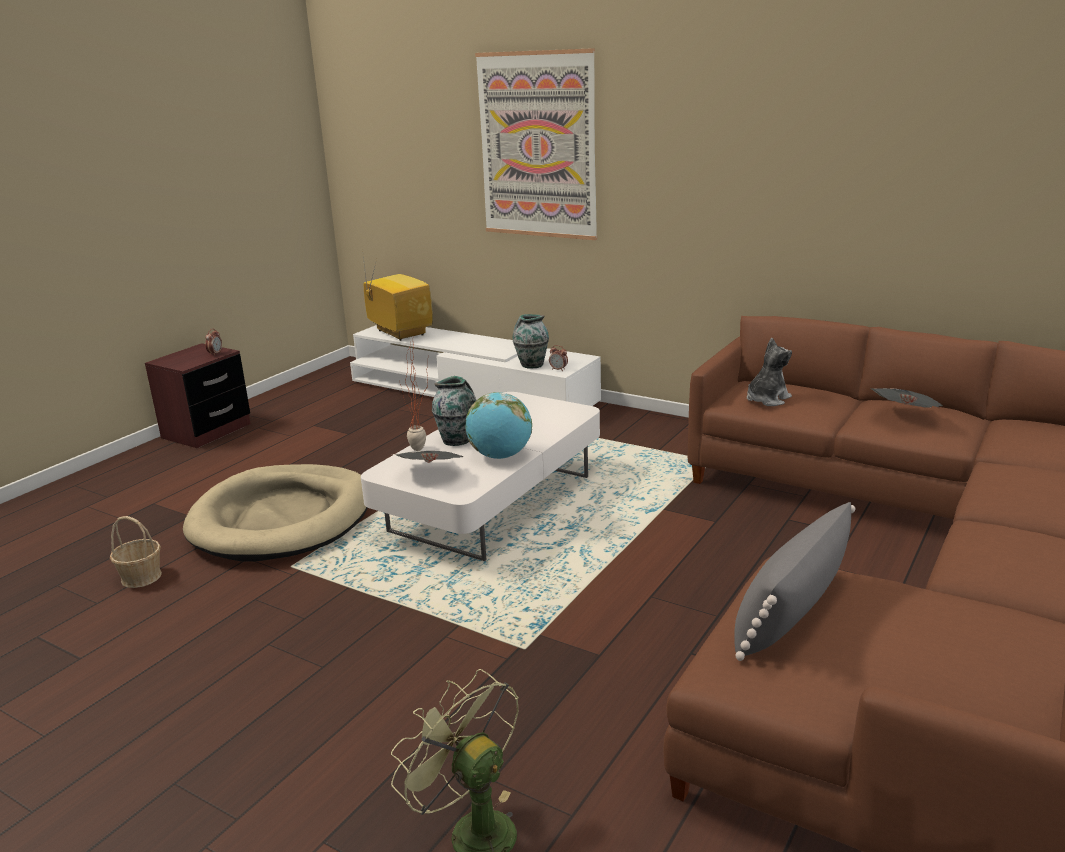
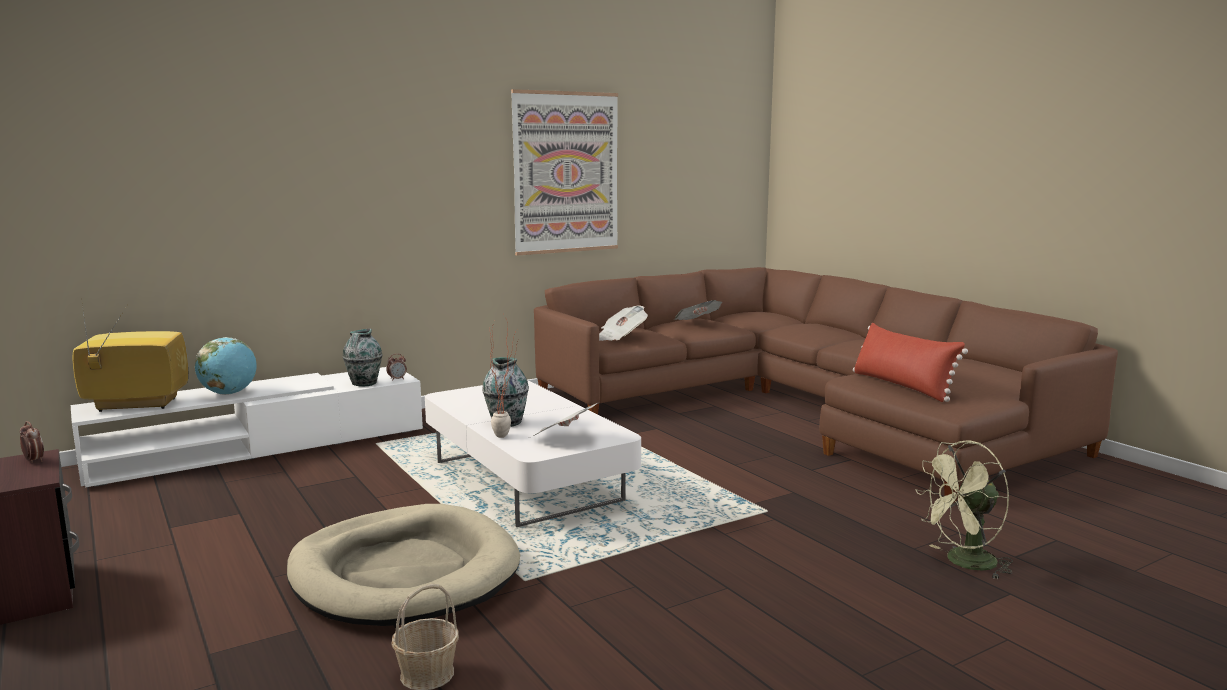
camera: 65 degrees left, 10 degrees down
(500, 456) = (566, 416): globe -> globe (229, 393)
(537, 146) = (312, 161): picture -> picture (566, 173)
(767, 399) = (620, 337): plush toy -> newspaper
(790, 612) = (902, 386): grey pillow -> red pillow

